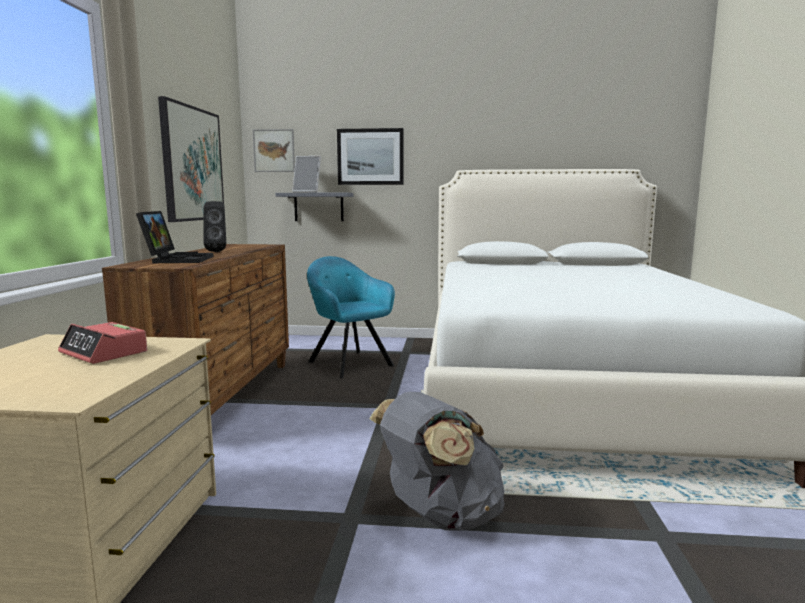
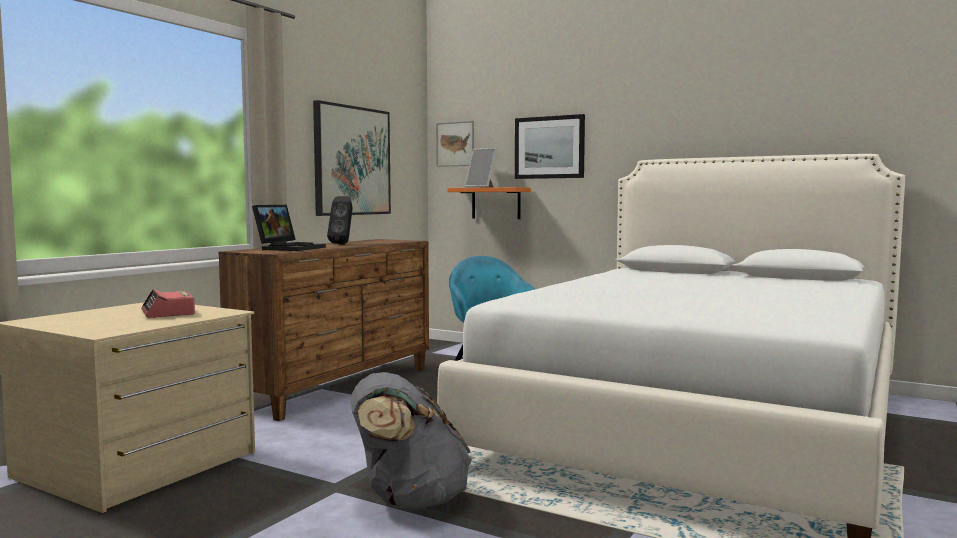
camera: 25 degrees right, 5 degrees down
(318, 207) = (496, 203): grey shelf -> orange shelf

